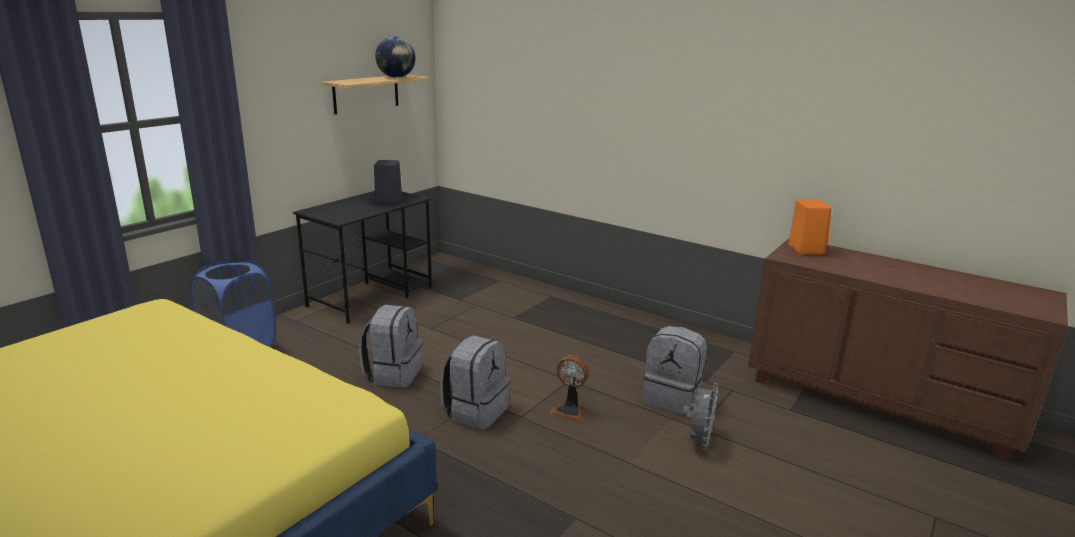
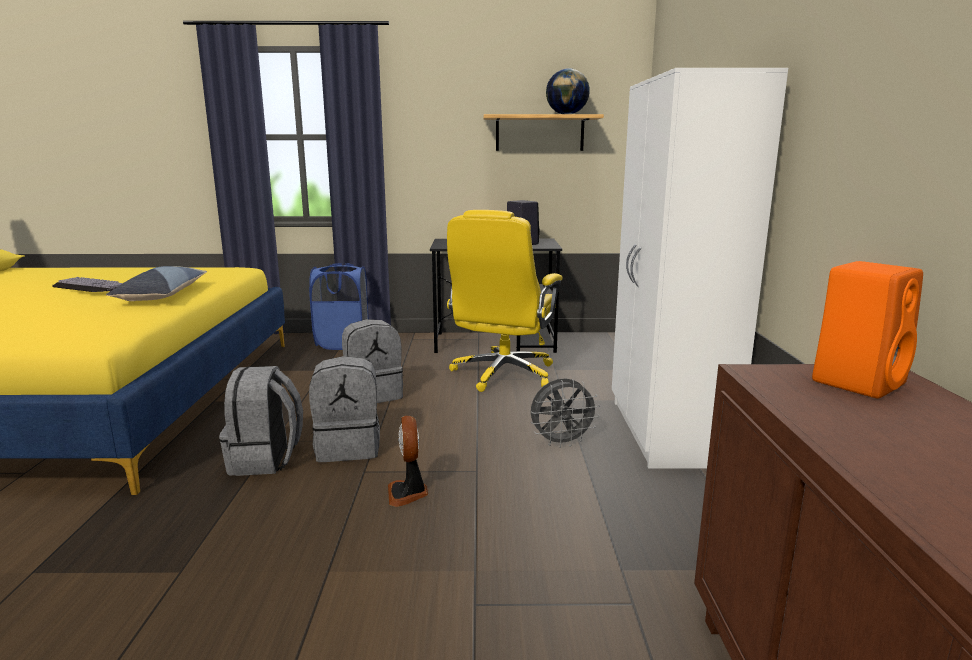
camera: 55 degrees right, 5 degrees down
(84, 390) = (88, 286): none -> keyboard
(221, 358) = (162, 295): none -> pillow
(438, 318) = (503, 374): none -> yellow office chair
(595, 312) = (666, 433): none -> white wardrobe
(673, 399) = (529, 555): grey backpack -> grey backpack (265, 460)
(698, 441) = (436, 614): grey fan -> grey fan (561, 443)

